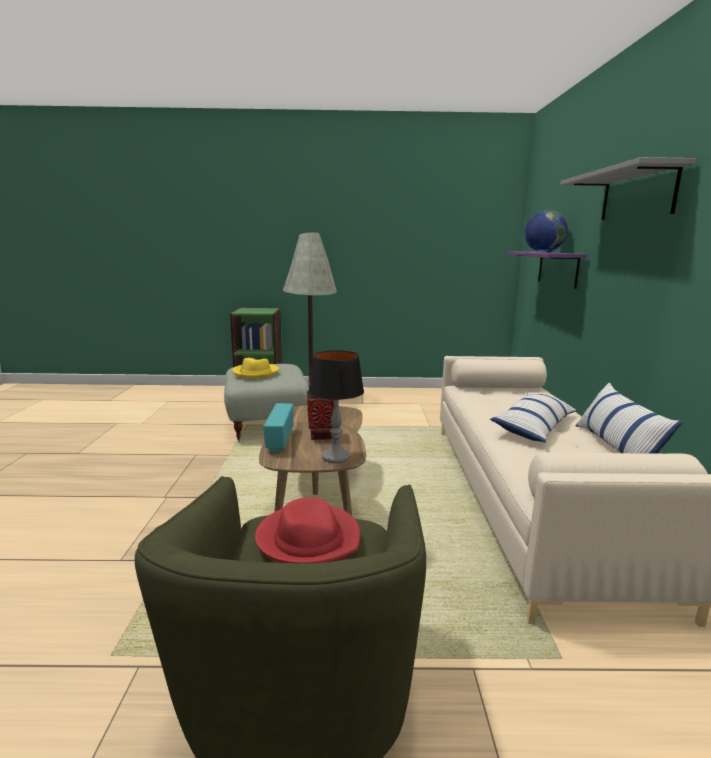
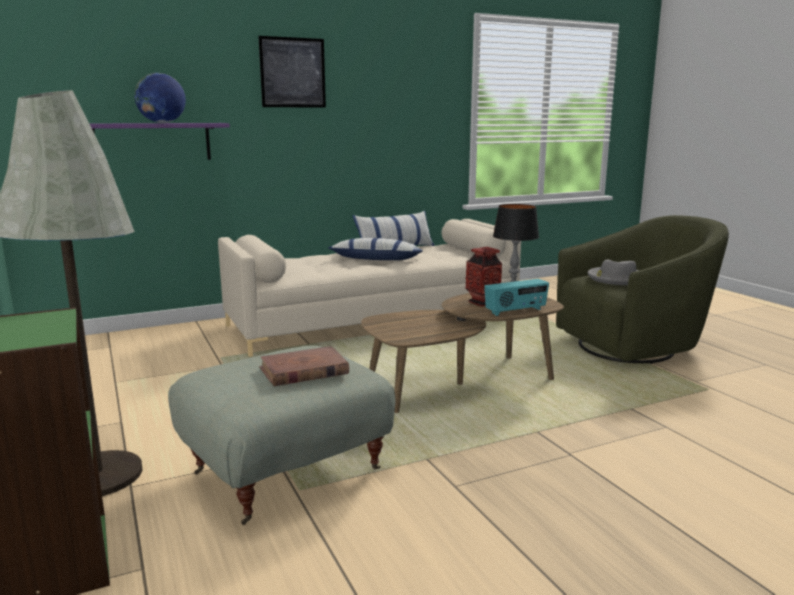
camera: 115 degrees left, 0 degrees up
(255, 373) = (303, 371): yellow hat -> brown book
(309, 539) = (616, 278): red hat -> grey hat
(637, 194) = (292, 72): grey shelf -> picture

